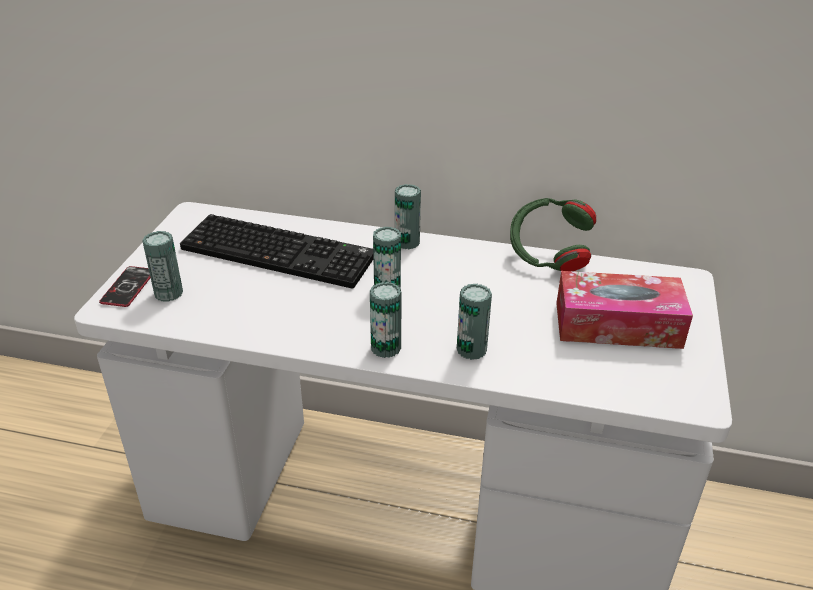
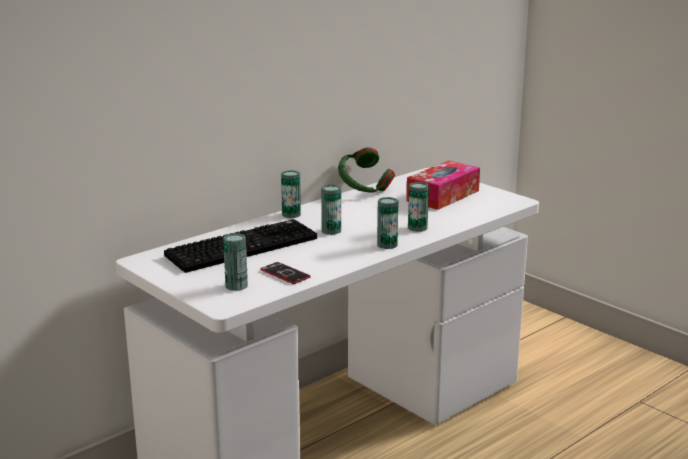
camera: 55 degrees left, 15 degrees down
(128, 287) = (207, 296): phone -> phone (285, 274)

